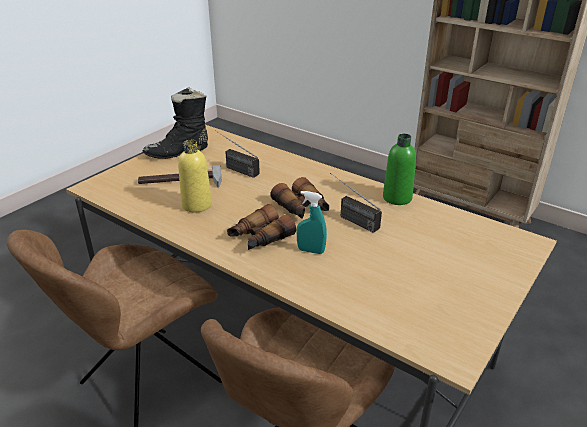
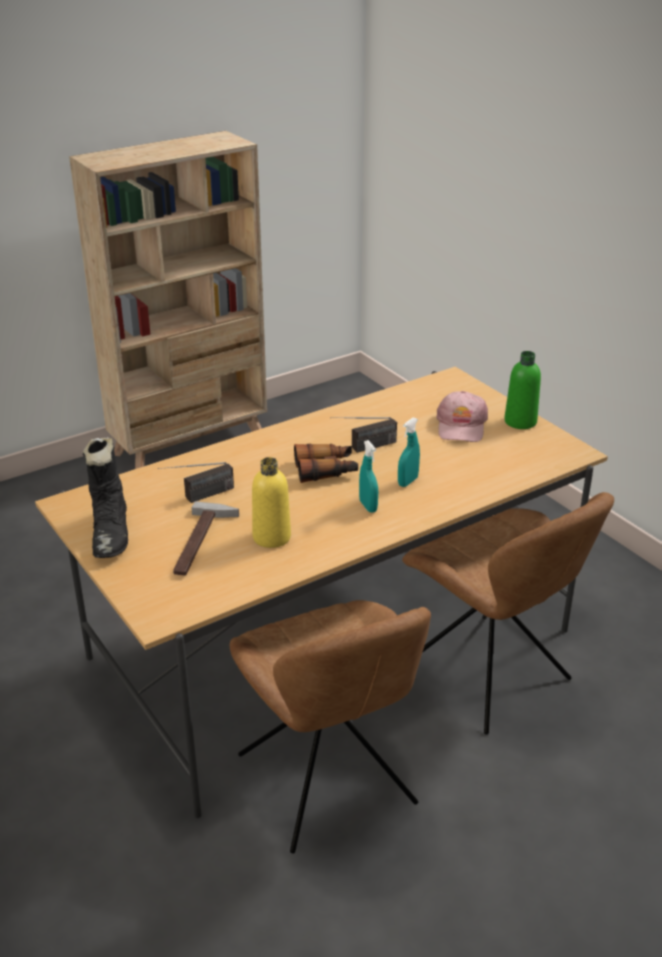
camera: 70 degrees left, 0 degrees up
(259, 238) = (368, 506): binoculars -> turquoise spray bottle
(397, 198) = (342, 414): green bottle -> green bottle (520, 422)
(436, 264) = (461, 426): none -> pink cap

